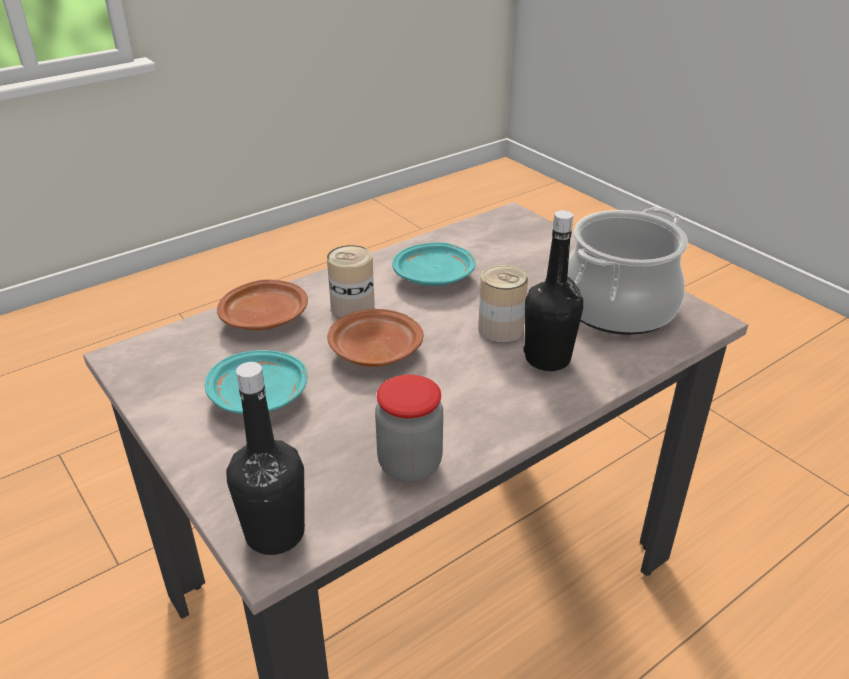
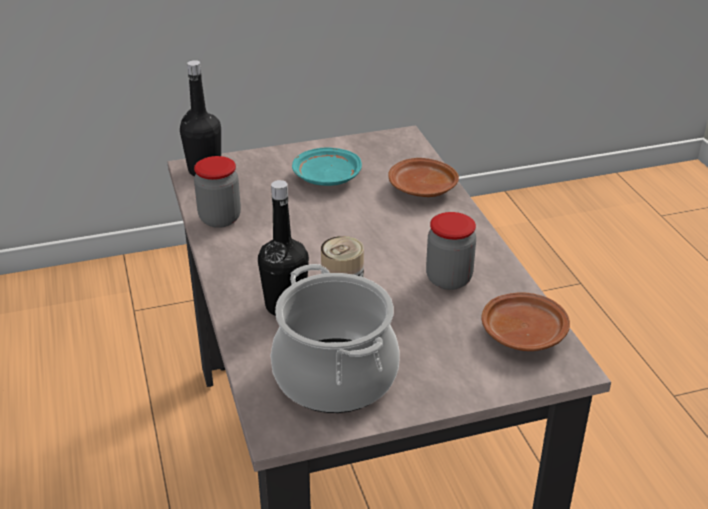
camera: 110 degrees right, 0 degrees up
(352, 307) = (418, 228): can -> none
(374, 351) = (350, 227): brown plate -> brown plate (523, 333)
(435, 276) = (448, 279): turquoise plate -> jar

